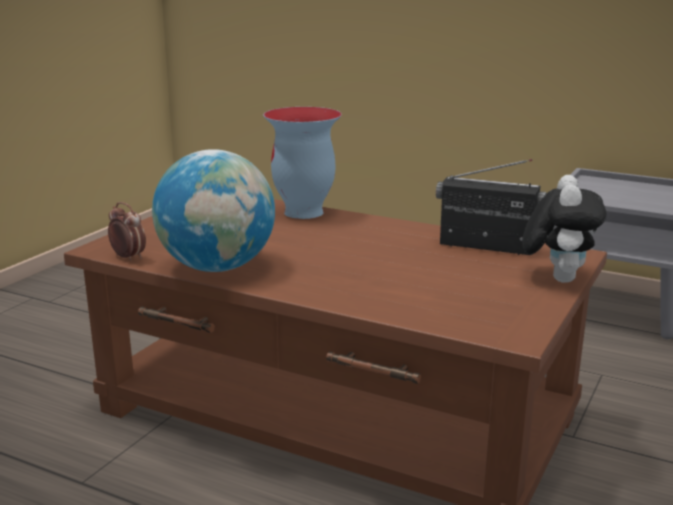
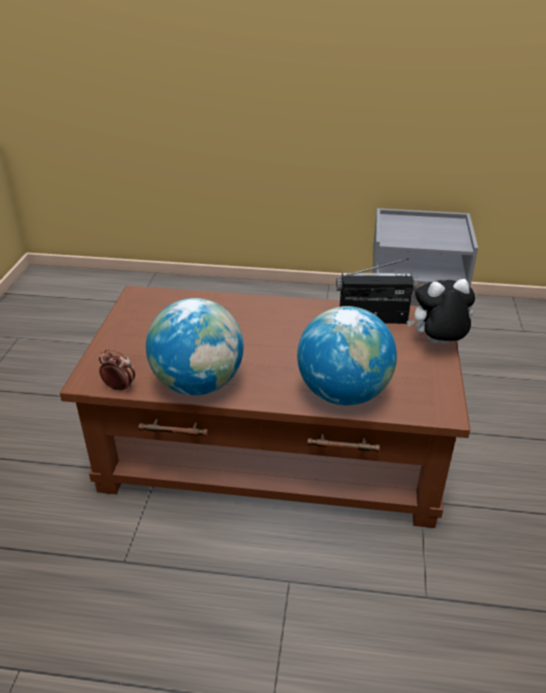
camera: 20 degrees left, 15 degrees up
(304, 213) = (219, 303): vase -> none
(388, 300) = (343, 394): none -> globe
(558, 278) = (437, 344): plush toy -> plush toy turned 90 degrees counterclockwise

